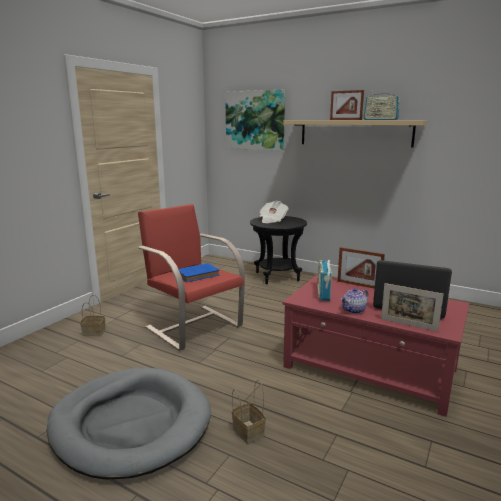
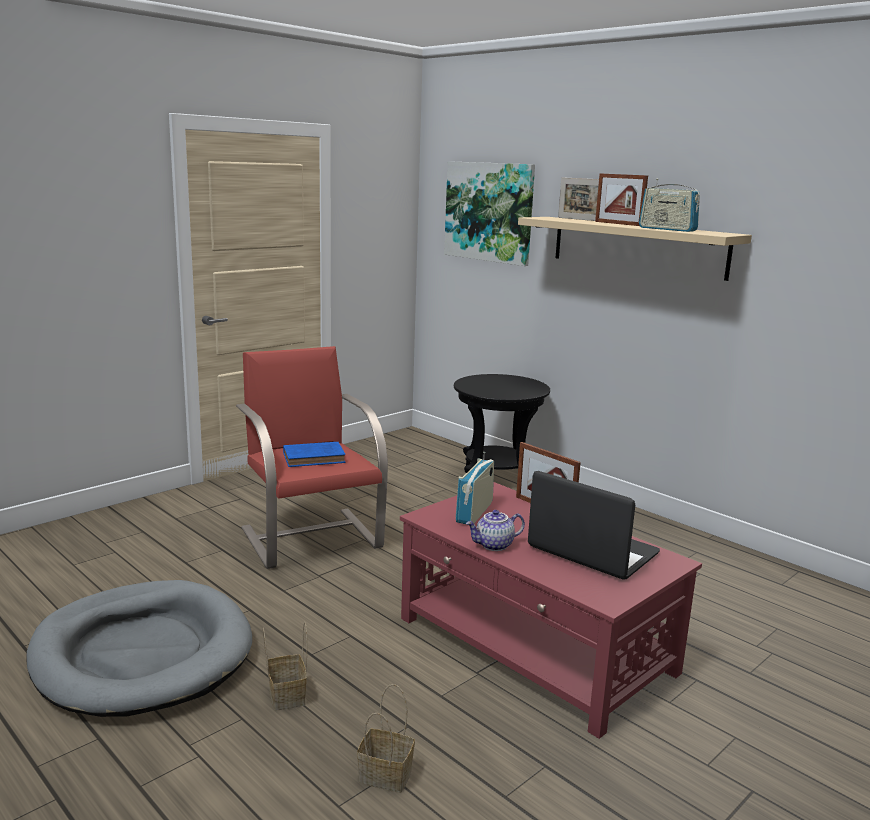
camera: 15 degrees right, 0 degrees up
(93, 332) = (167, 523): basket -> basket (383, 775)
(272, 220) = (494, 382): newspaper -> none
(408, 325) = (557, 580): picture frame -> picture frame (580, 219)

